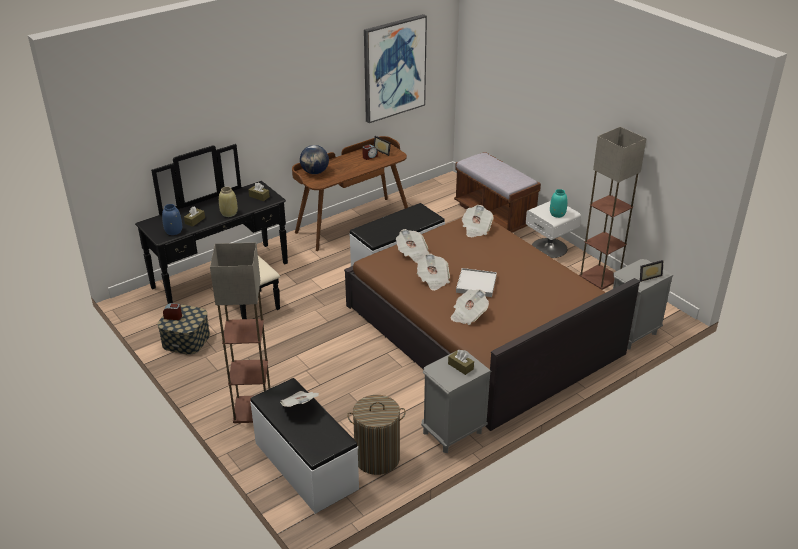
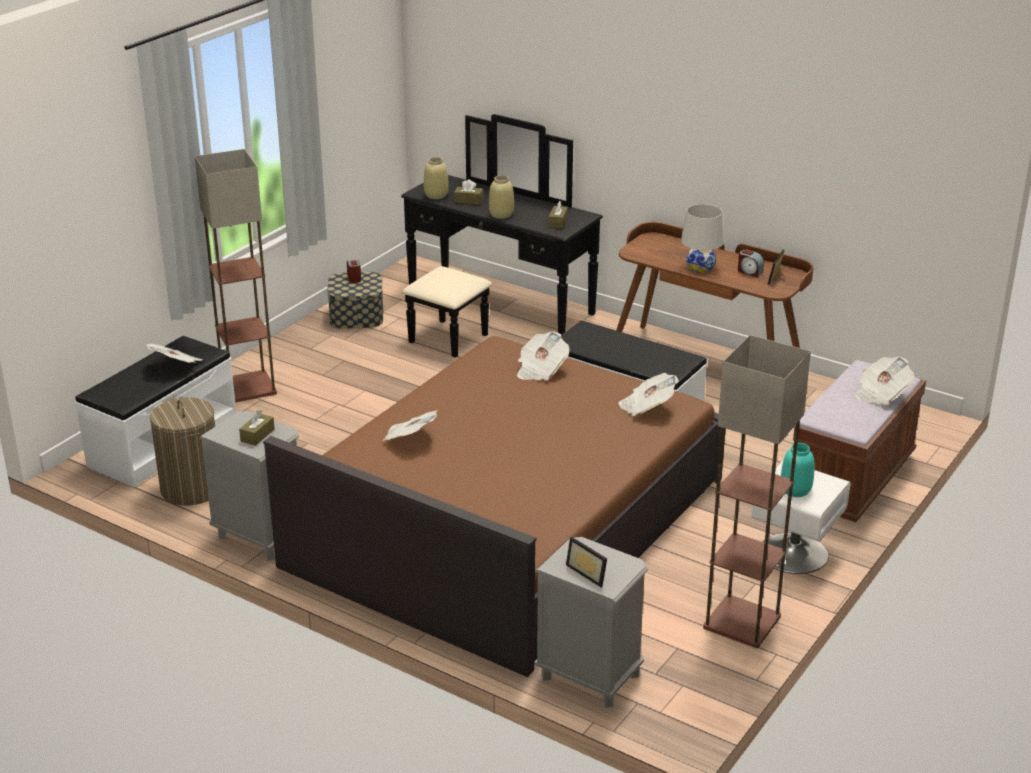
camera: 70 degrees right, 5 degrees down
(173, 231) = (436, 195): blue vase -> beige vase
(315, 172) = (663, 244): globe -> none
(354, 169) = (700, 268): none -> white table lamp
(394, 68) = (854, 159): picture -> none
(433, 280) = (482, 397): newspaper -> newspaper (881, 394)
(476, 284) = (492, 432): white tray -> none

